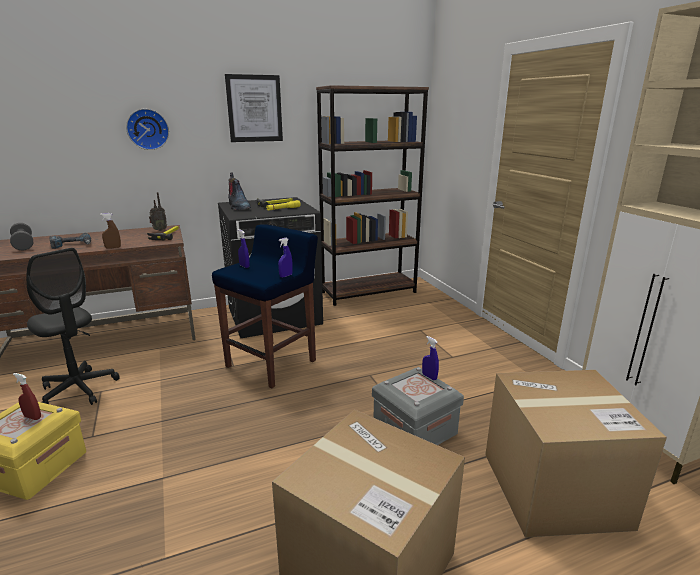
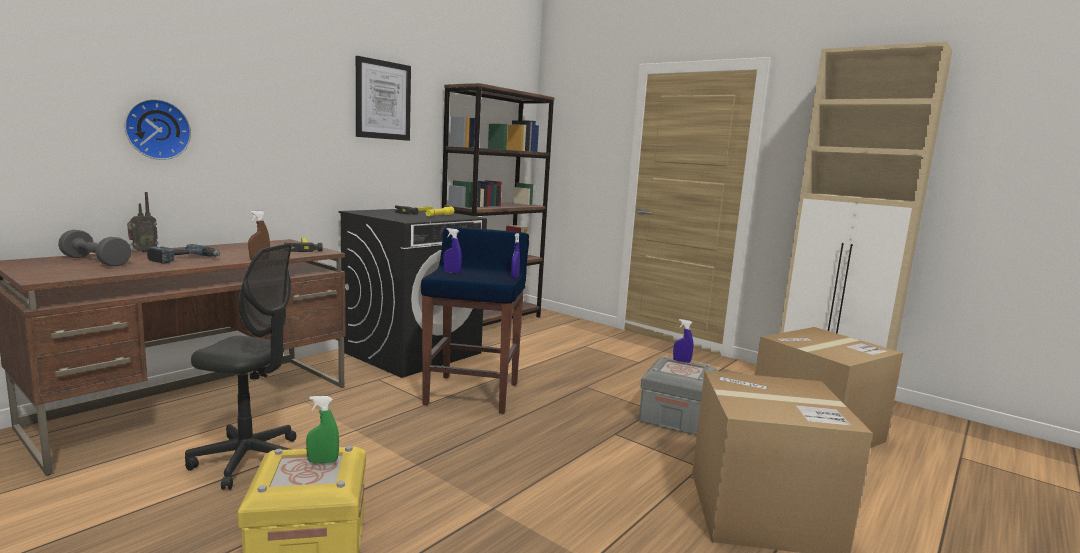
camera: 30 degrees left, 10 degrees down
(32, 417) = (323, 461): red spray bottle -> green spray bottle
(148, 129) = (263, 110): wall clock -> wall clock (157, 129)
(159, 230) = (277, 244): radio -> radio (143, 251)
(238, 207) = (380, 214): boot -> none

